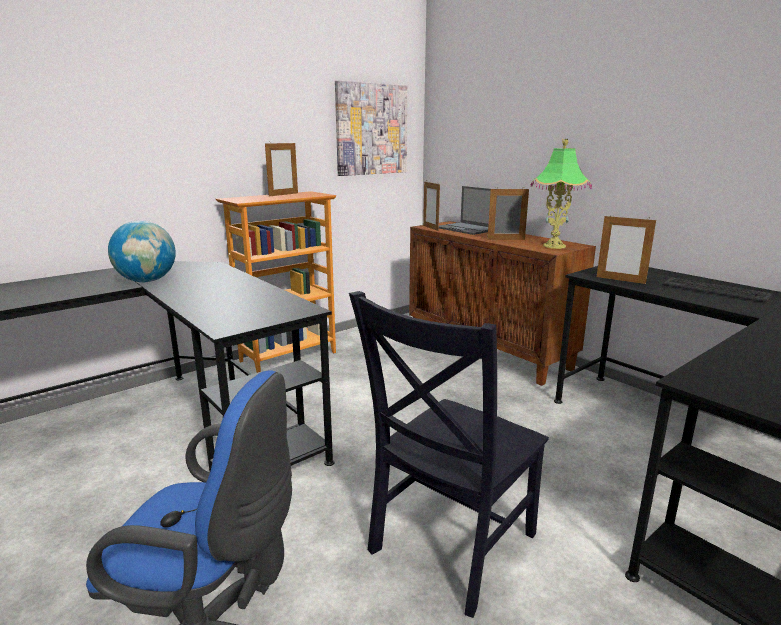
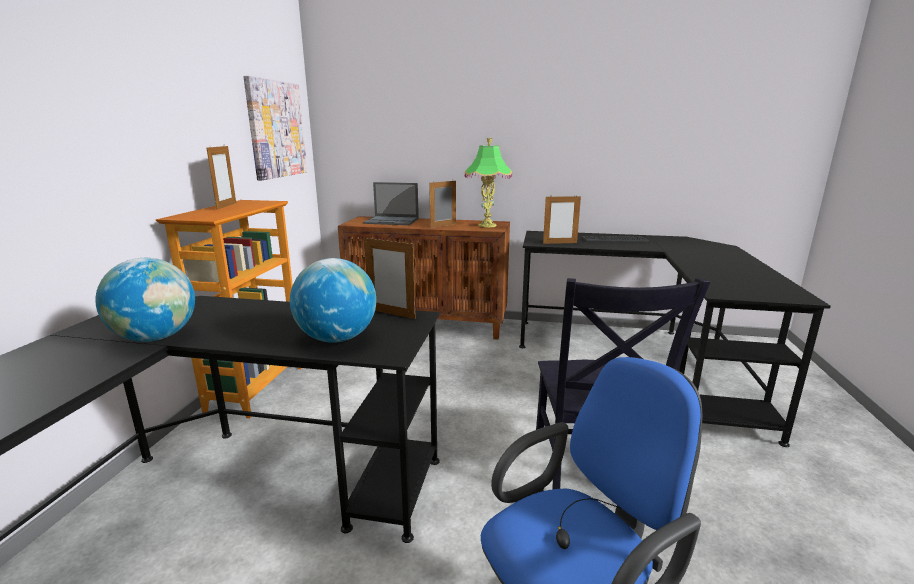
camera: 40 degrees left, 0 degrees up
(222, 309) = (337, 338): none -> globe
(430, 228) = (360, 224): picture frame -> picture frame (391, 314)

